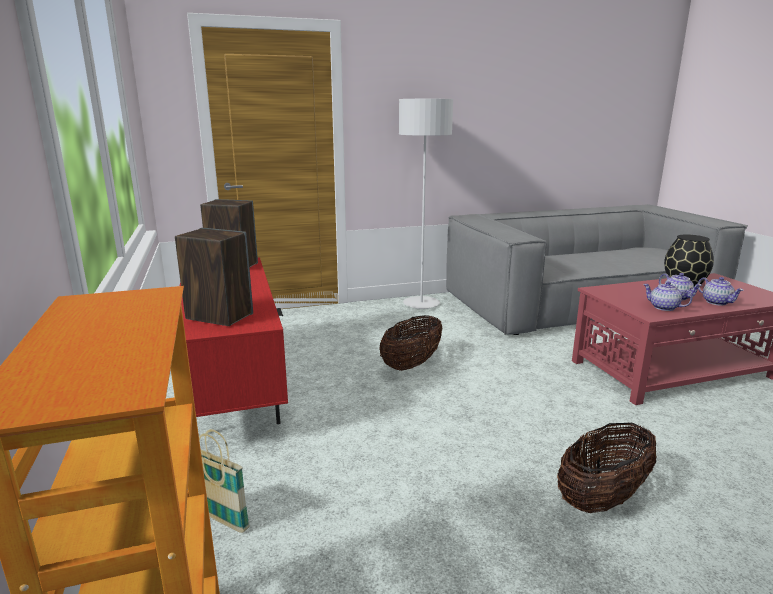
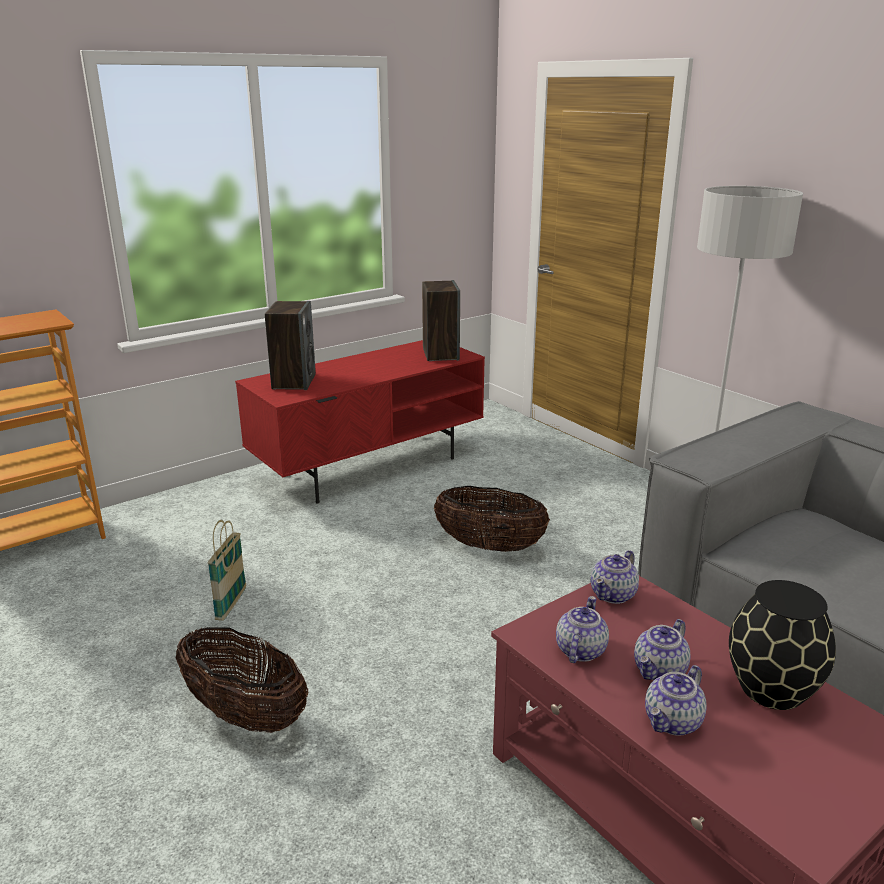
camera: 70 degrees right, 5 degrees up
(222, 520) = (180, 517): basket -> basket (231, 604)
(608, 293) = (613, 594): none -> teapot

